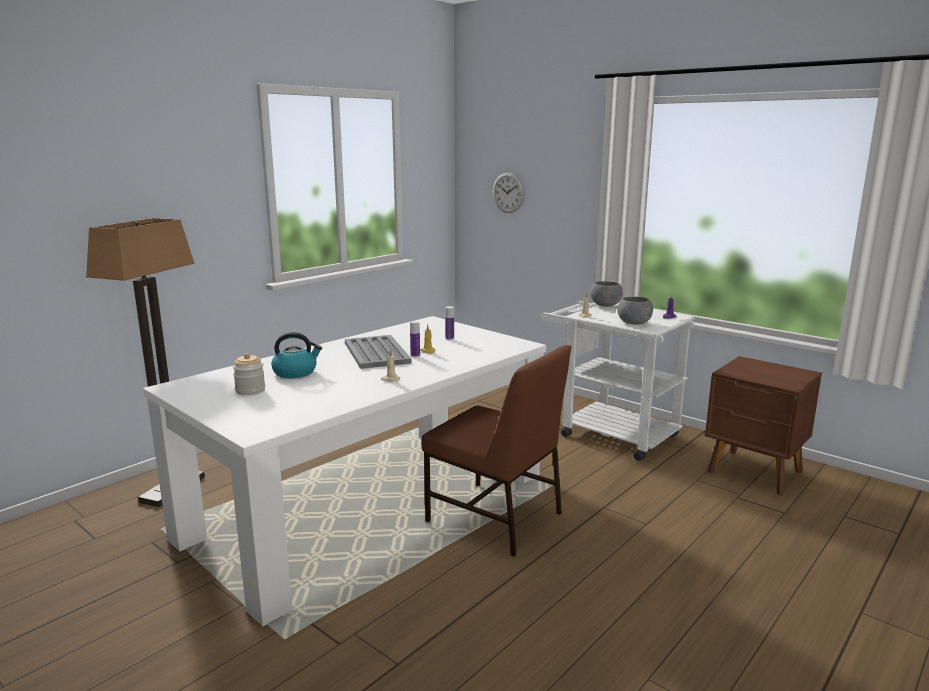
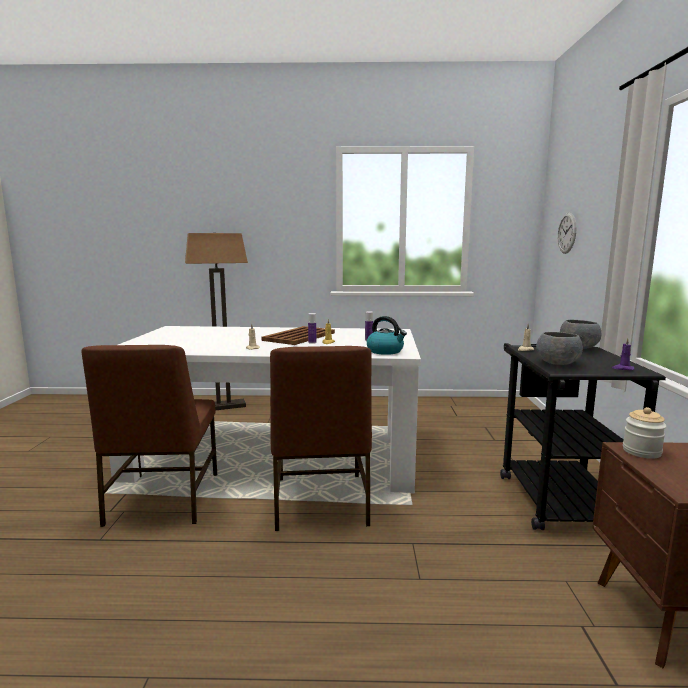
camera: 50 degrees right, 5 degrees down
(250, 390) = (186, 336): jar -> jar (641, 451)
(296, 372) = (231, 334): kettle -> kettle (385, 351)
(364, 600) = (162, 499): none -> brown chair
(376, 353) = (298, 336): grey tray -> brown tray
(609, 433) = (556, 495): white cart -> black cart

